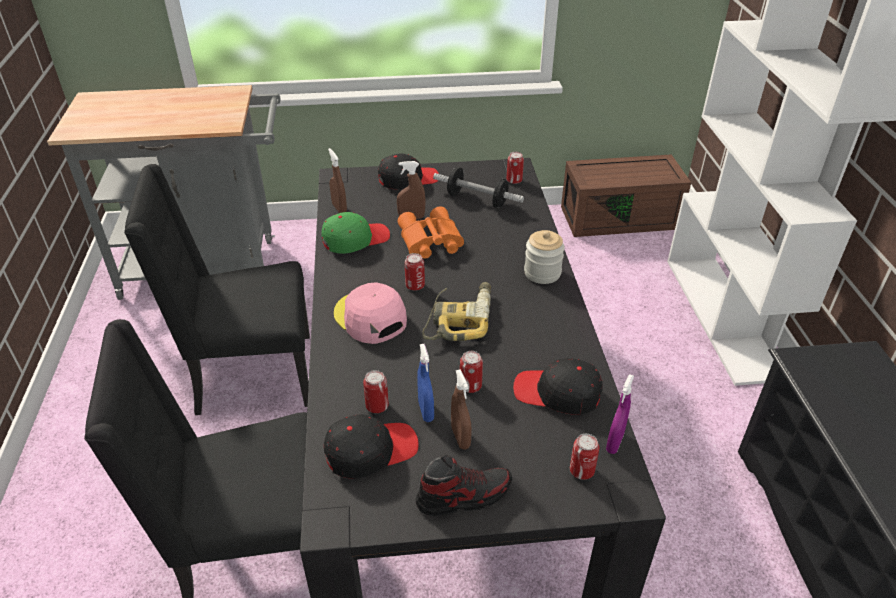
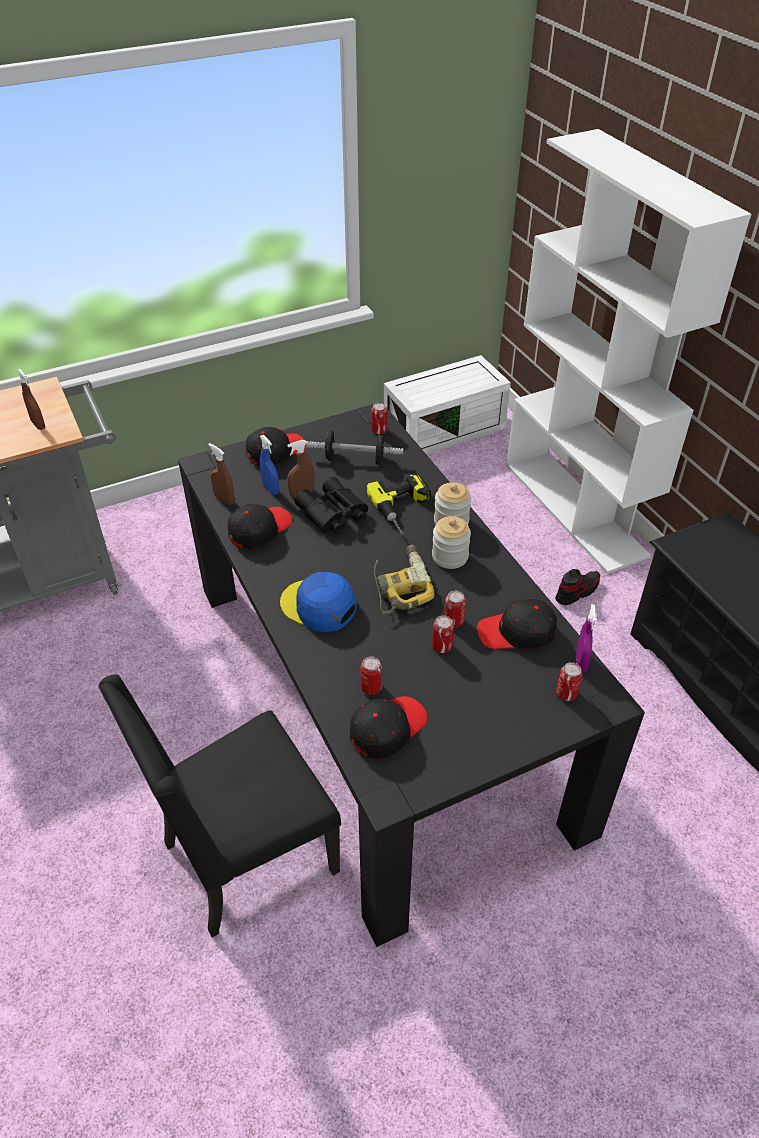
camera: 20 degrees left, 5 degrees up
(252, 376) = (152, 688): black chair -> none
(355, 239) = (259, 529): green cap -> black cap
(370, 318) = (318, 606): pink cap -> blue cap
(415, 286) = (343, 563): can -> can (453, 621)
(426, 411) = (415, 680): blue spray bottle -> blue spray bottle (271, 489)
(429, 241) = (332, 514): orange binoculars -> black binoculars
(460, 438) = (457, 695): brown spray bottle -> brown spray bottle (38, 424)
(463, 496) = (484, 743): shoe -> shoe (577, 591)
(502, 252) = (405, 510): none -> power drill
(524, 304) = (450, 556): none -> jar
(620, 216) = (445, 427): brown storage box -> white storage box

